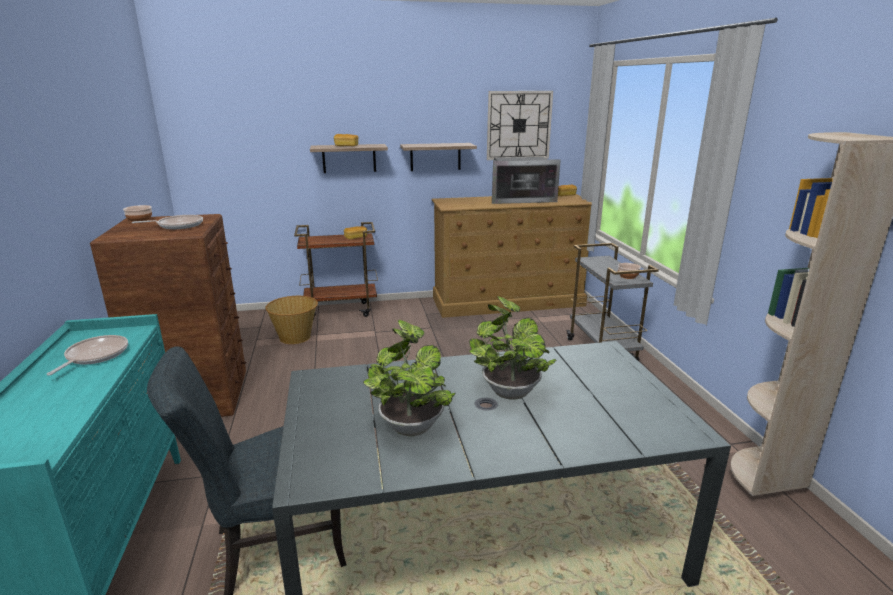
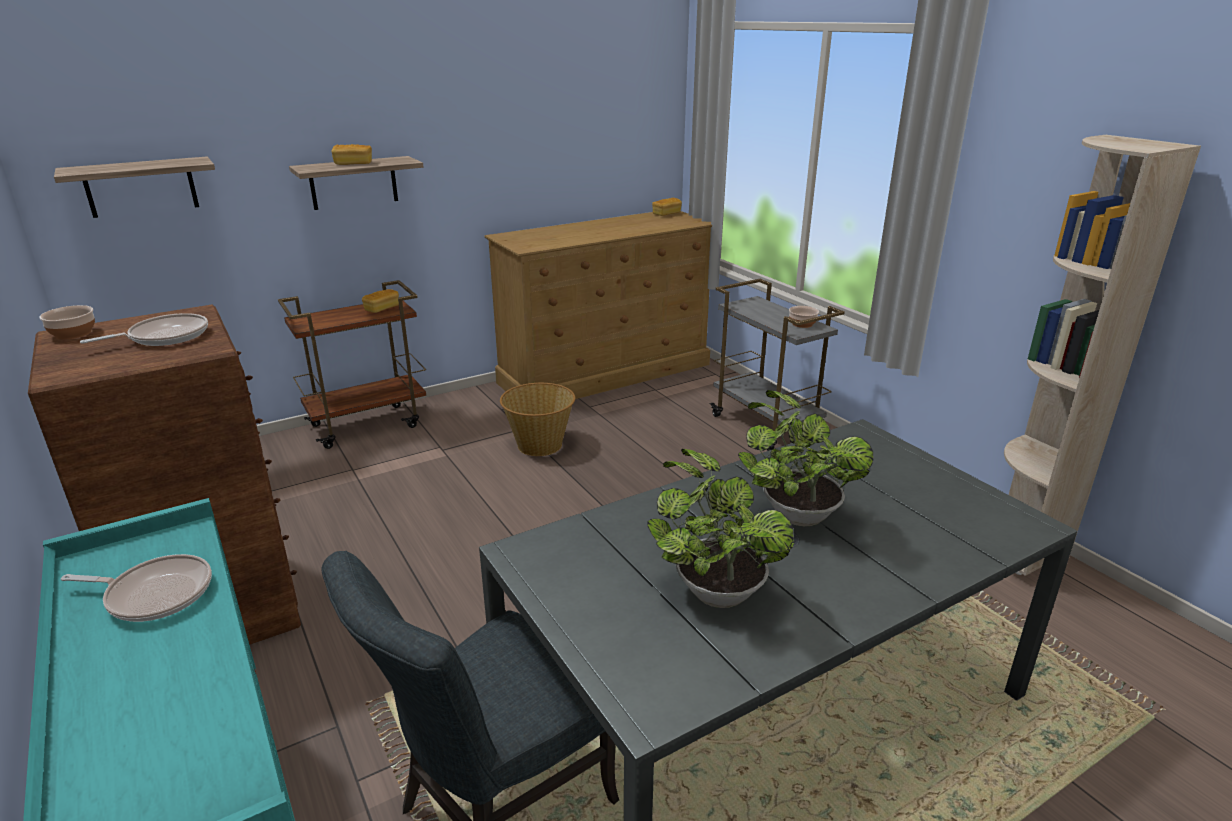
camera: 20 degrees left, 5 degrees up
(95, 356) = (155, 594): frying pan -> frying pan turned 105 degrees clockwise
(295, 337) = (320, 480): basket -> basket (540, 444)
(435, 157) = (485, 171): shelf -> shelf (141, 187)
(519, 125) = (598, 116): wall clock -> none
(520, 199) = (613, 225): microwave -> none

